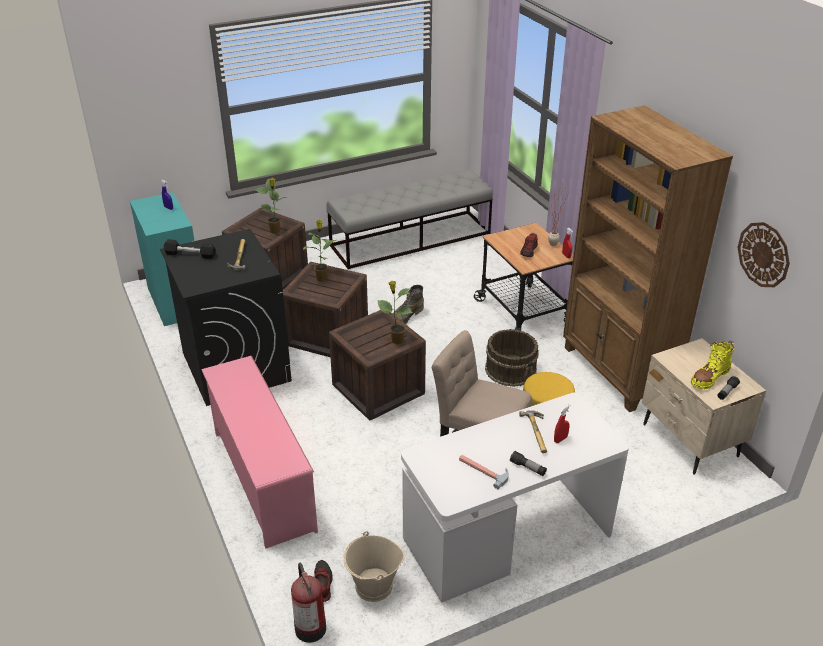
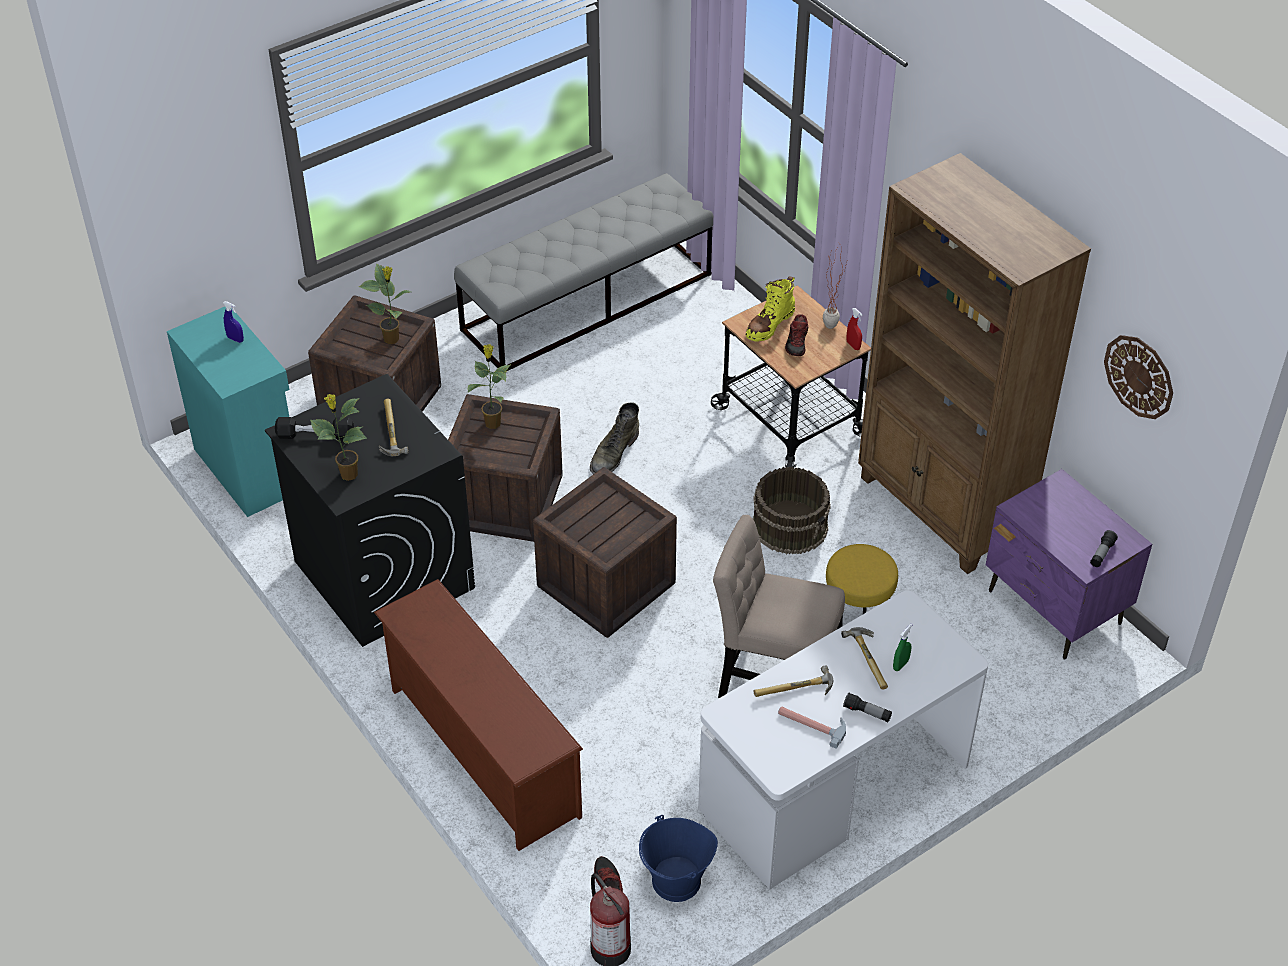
camera: 10 degrees left, 10 degrees up
(261, 479) = (481, 752): pink shoe rack -> brown shoe rack
(373, 587) = (676, 881): beige bucket -> blue bucket
(396, 341) = (634, 521): potted plant -> potted plant (347, 474)
(476, 447) = (795, 691): none -> hammer
(560, 439) = (900, 664): red spray bottle -> green spray bottle
(690, 440) = (1054, 608): beige nightstand -> purple nightstand
(709, 377) = (1077, 533): yellow boot -> yellow boot (769, 324)

